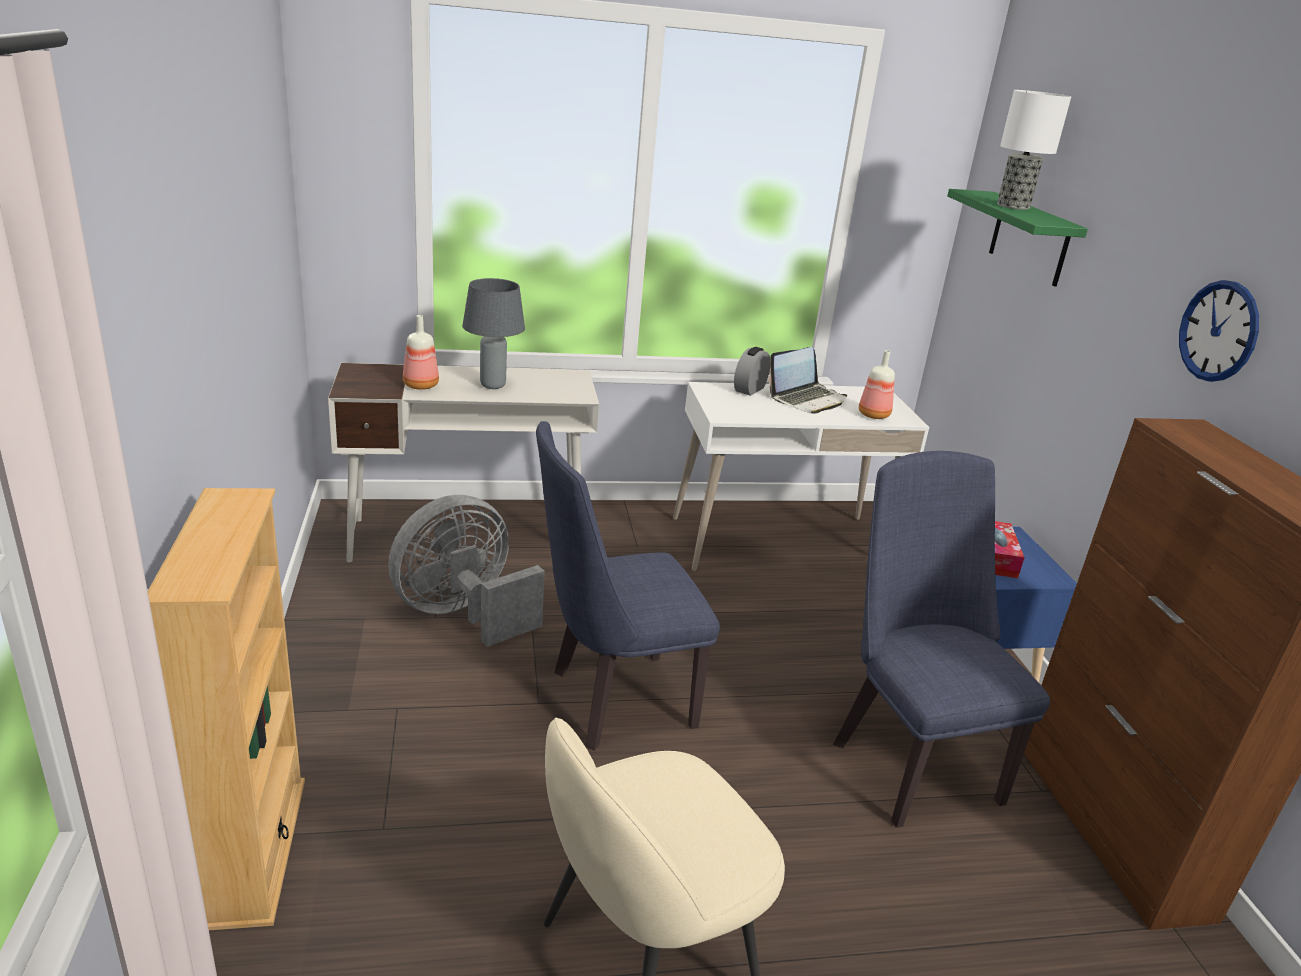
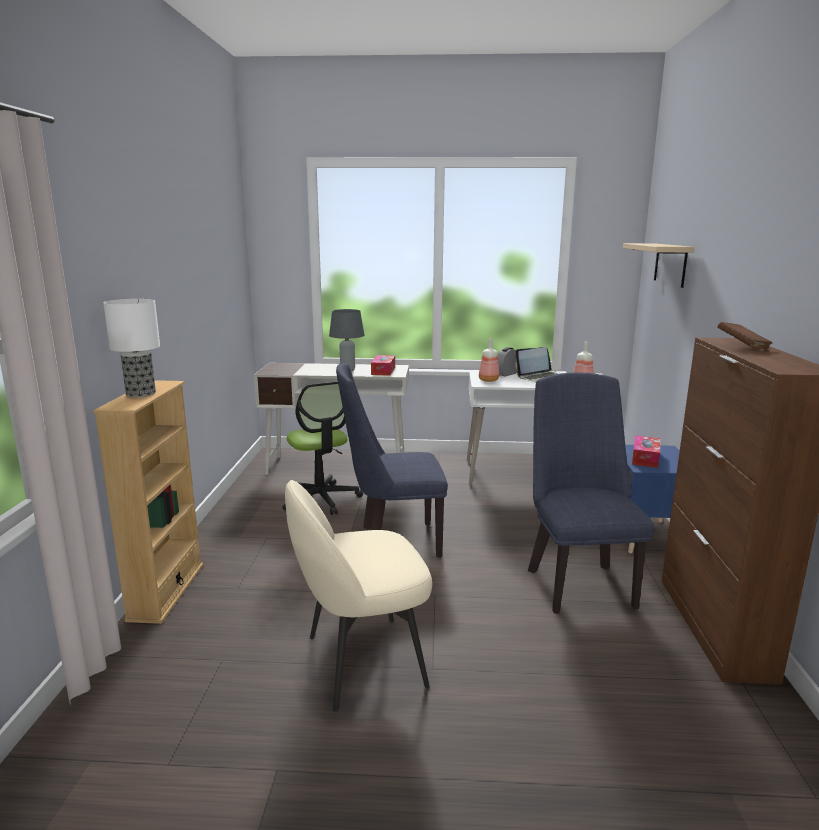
camera: 15 degrees right, 10 degrees down
(421, 386) = (307, 370): bottle -> bottle (489, 380)
(463, 614) = (321, 499): grey fan -> office chair
(554, 387) = (383, 371): none -> tissue box
(1012, 206) = (654, 244): table lamp -> table lamp (140, 393)
(1029, 239) = (670, 264): green shelf -> beige shelf
(1218, 331) = (753, 282): wall clock -> none
(1222, 454) = (742, 347): none -> brown book

